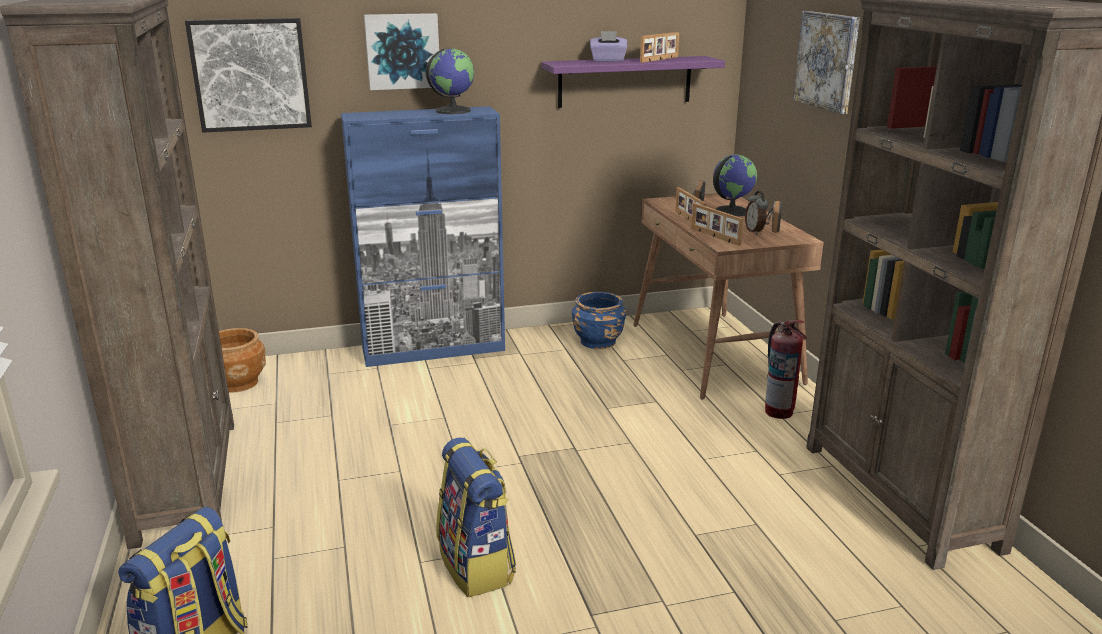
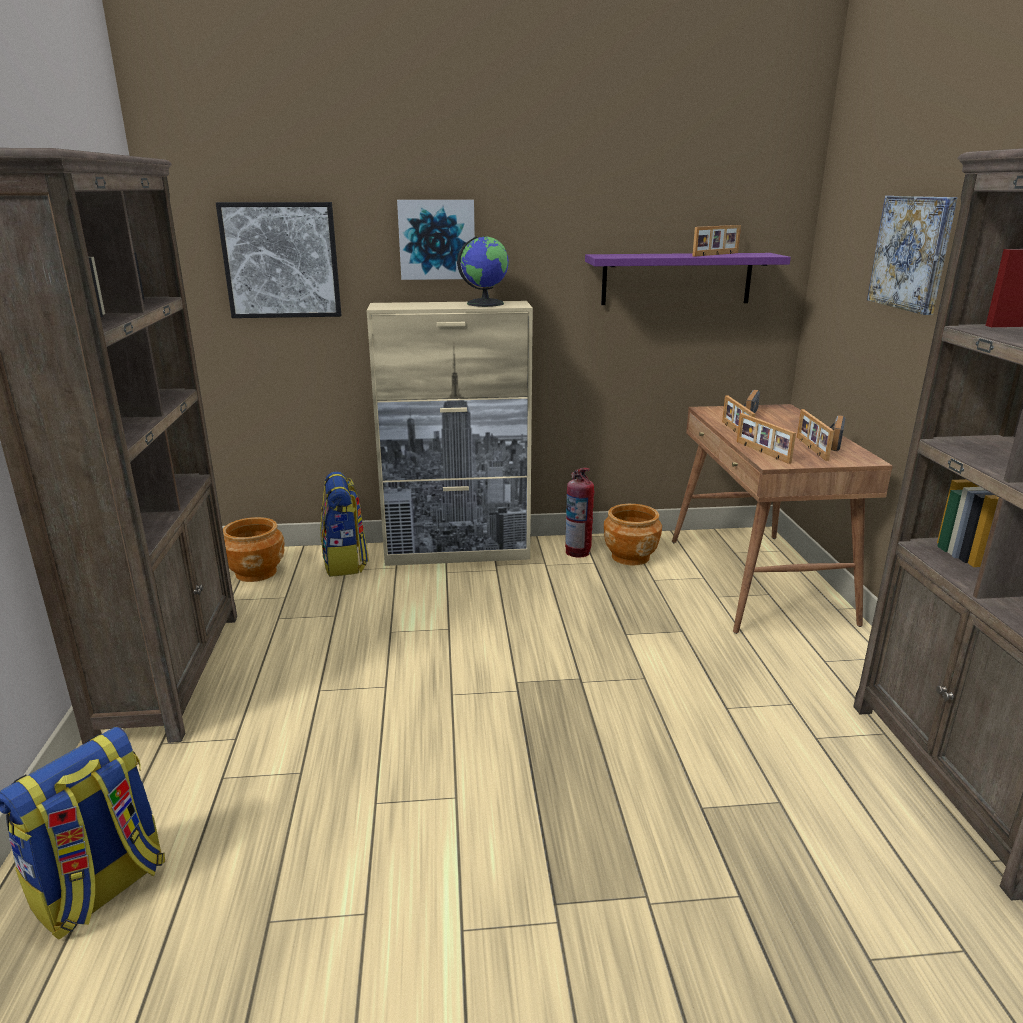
camera: 10 degrees right, 0 degrees up
(434, 349) = (458, 552): blue cabinet -> beige cabinet
(477, 566) = (437, 817): backpack -> backpack (345, 562)
(597, 341) = (630, 556): blue planter -> brown planter
(608, 60) = (658, 254): purple tissue box -> none
(731, 211) = (786, 425): globe -> none
(755, 231) = (810, 448): alarm clock -> picture frame
(779, 411) = (824, 656): fire extinguisher -> fire extinguisher (578, 551)

